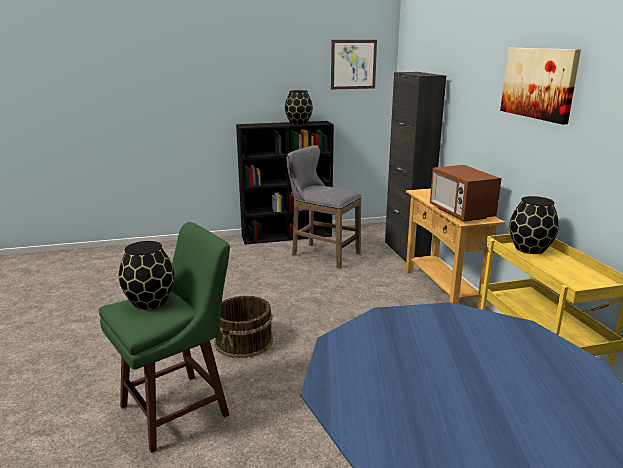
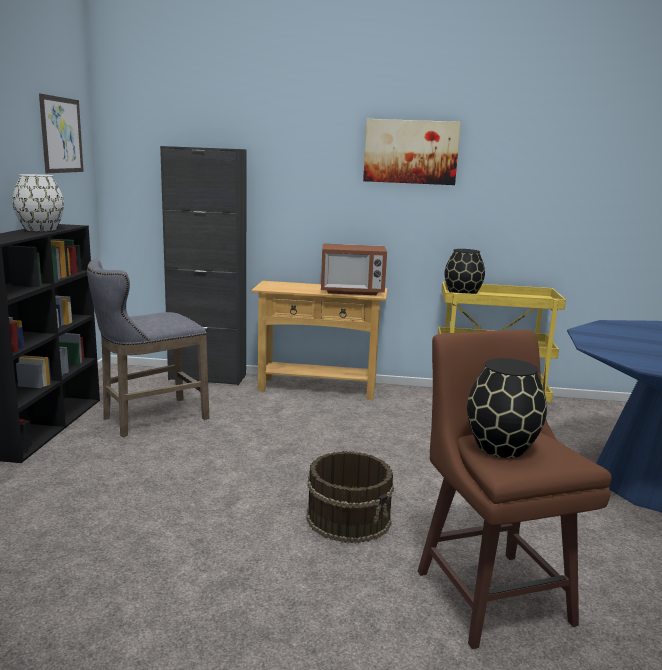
camera: 70 degrees left, 5 degrees down
(178, 410) = (492, 594): green stool -> brown stool
(298, 123) = (41, 229): black vase -> white vase

